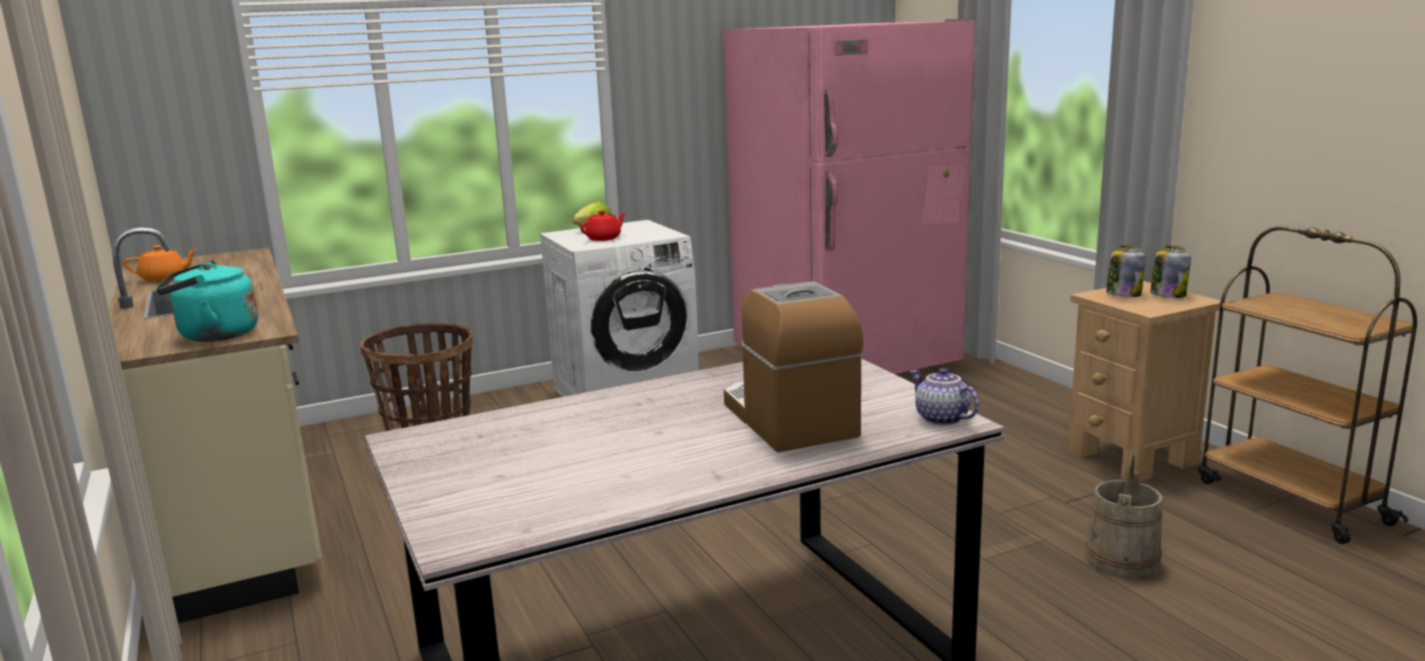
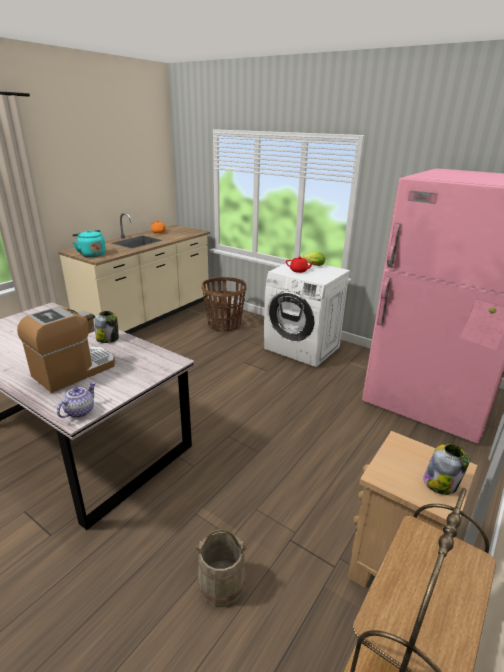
camera: 60 degrees right, 10 degrees up
(1123, 294) = (416, 457): jar -> jar (108, 339)

